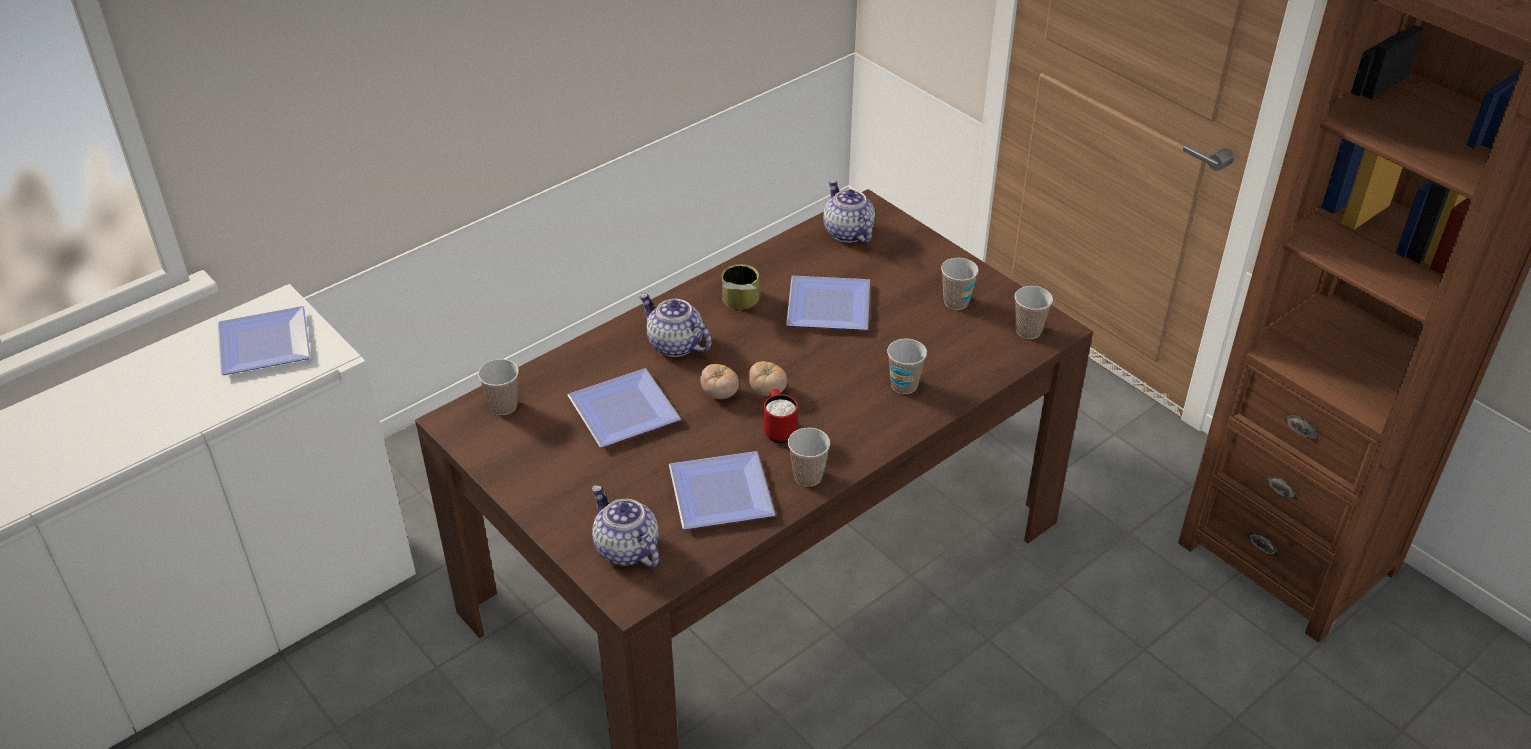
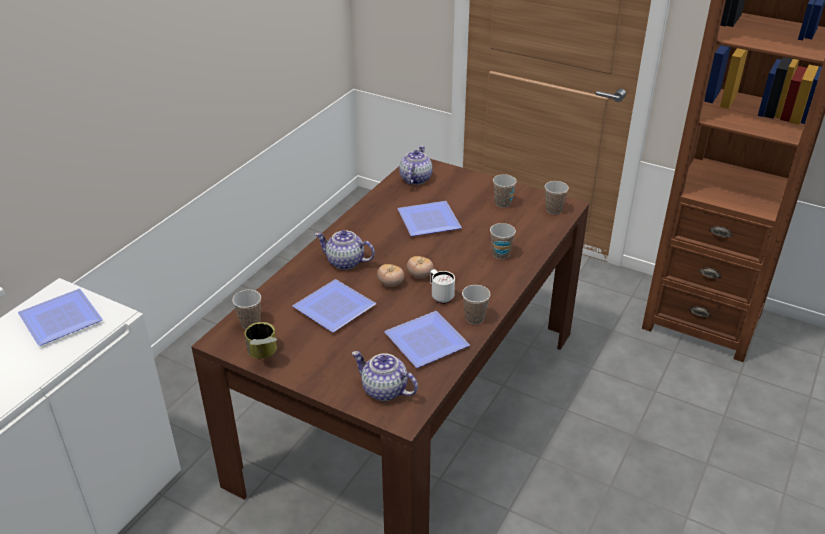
camera: 20 degrees left, 5 degrees down
(739, 305) = (373, 231): can -> can (263, 355)
(779, 430) = (440, 296): red mug -> white mug
(847, 232) = (415, 179): teapot -> teapot turned 60 degrees clockwise

